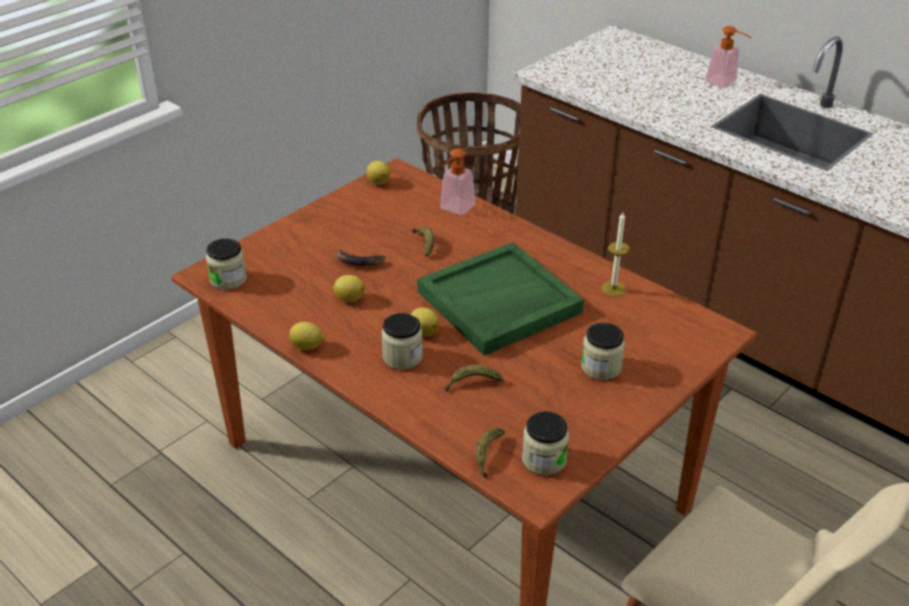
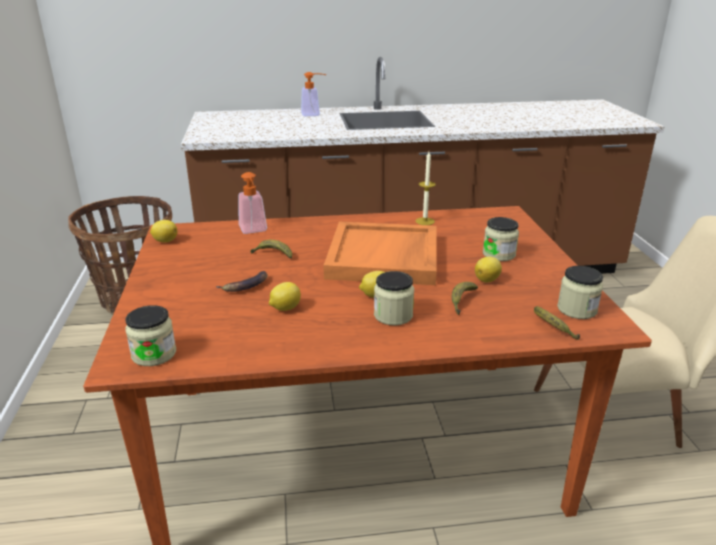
camera: 50 degrees left, 10 degrees down
(307, 347) = (317, 352): lemon -> lemon (487, 280)
(498, 303) = (384, 258): green tray -> orange tray

